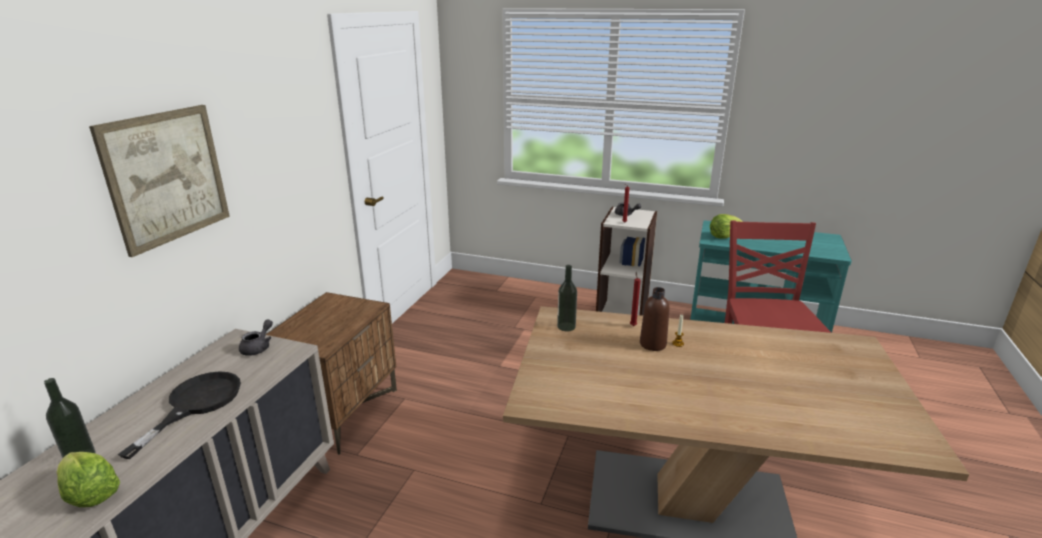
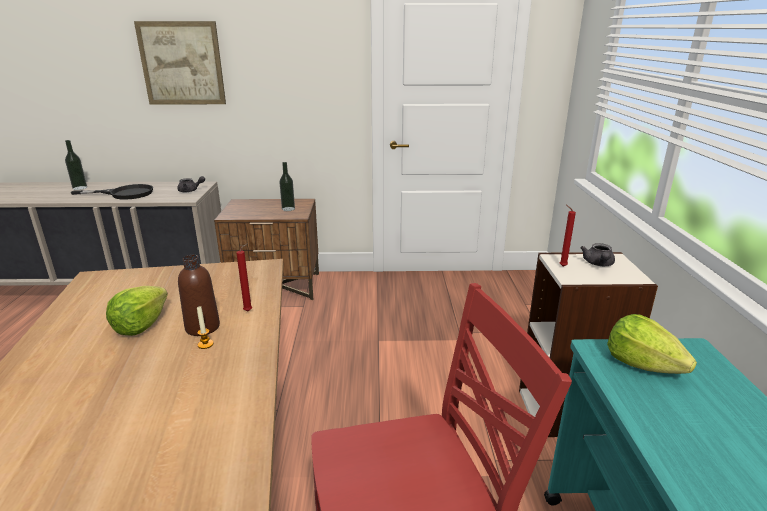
camera: 70 degrees right, 0 degrees up
(90, 494) = (47, 196): lettuce -> lettuce (141, 325)
(566, 326) = (238, 275): bottle -> bottle (288, 209)

